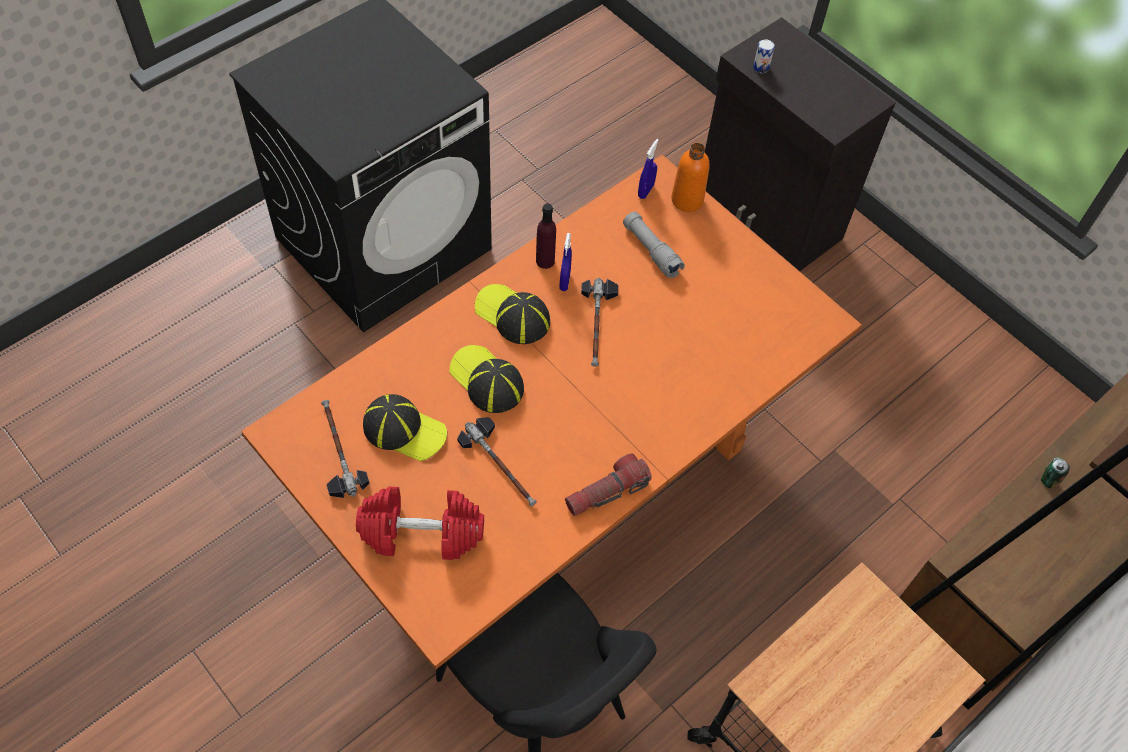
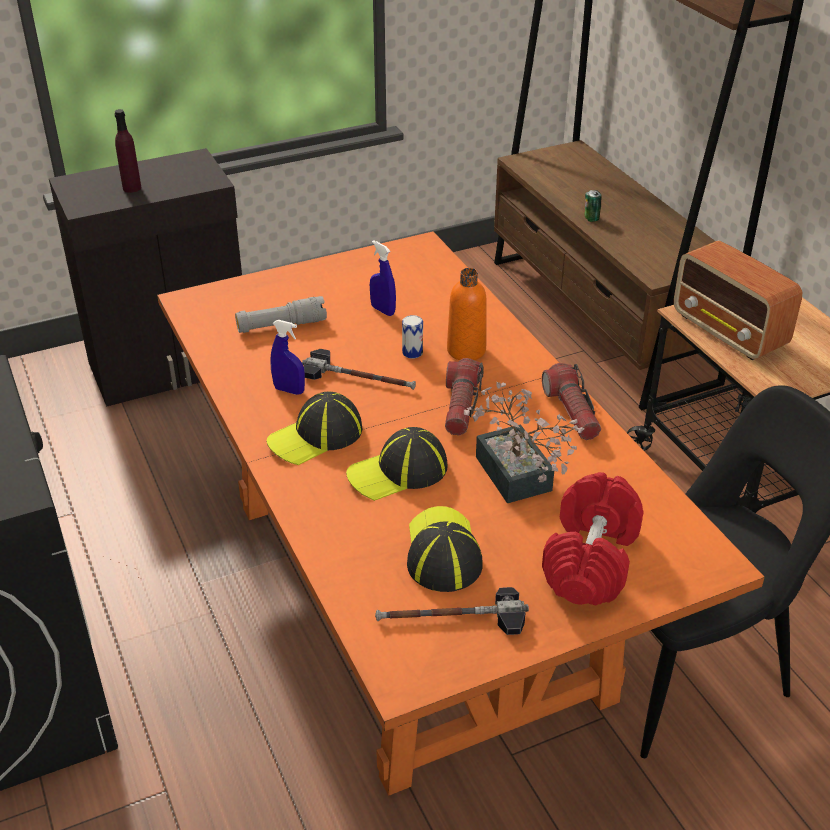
camera: 70 degrees left, 20 degrees down
(404, 430) = (442, 552): cap -> cap turned 45 degrees counterclockwise
(501, 465) = (517, 480): hammer -> potted plant
(545, 261) = (252, 399): purple bottle -> purple bottle (132, 188)
(584, 406) = (461, 406): none -> flashlight
(645, 191) = (200, 314): blue spray bottle -> blue spray bottle (383, 310)
(687, 200) = (229, 291): orange bottle -> orange bottle (466, 350)
(761, 67) = (105, 201): can -> can (412, 352)
(847, 636) = (729, 332): none -> radio

